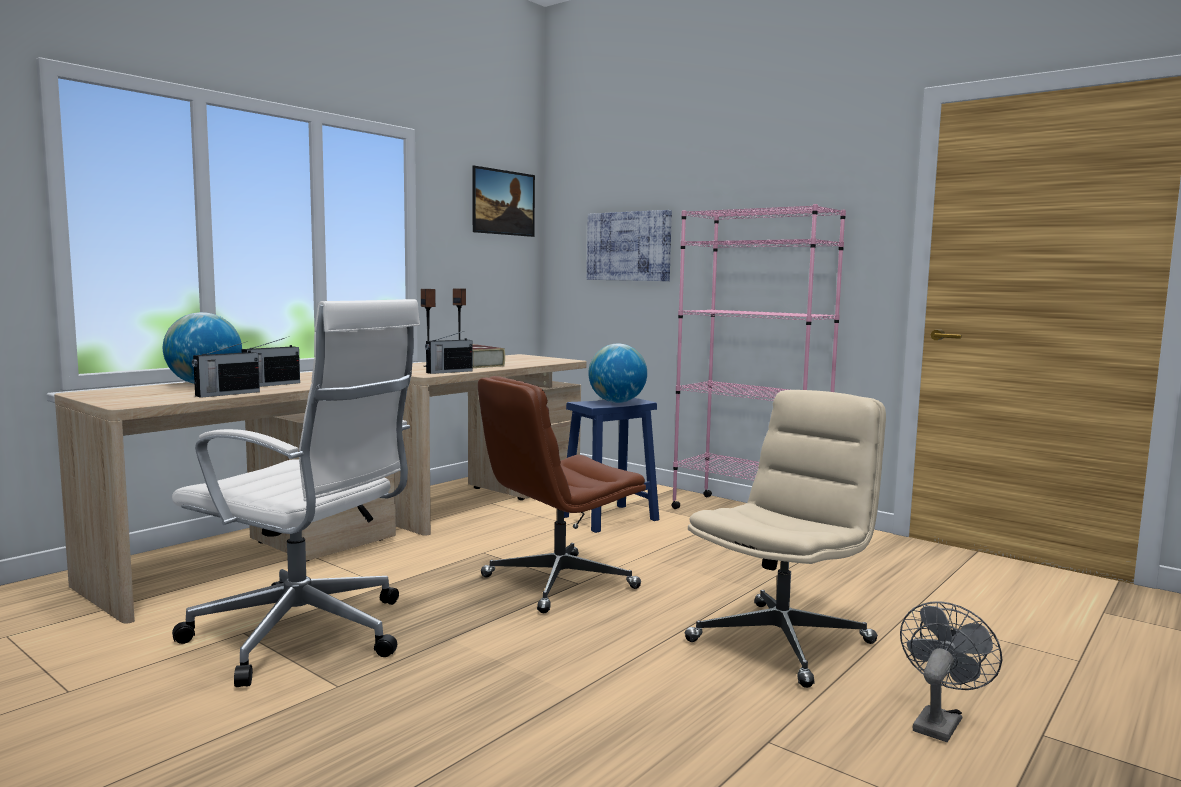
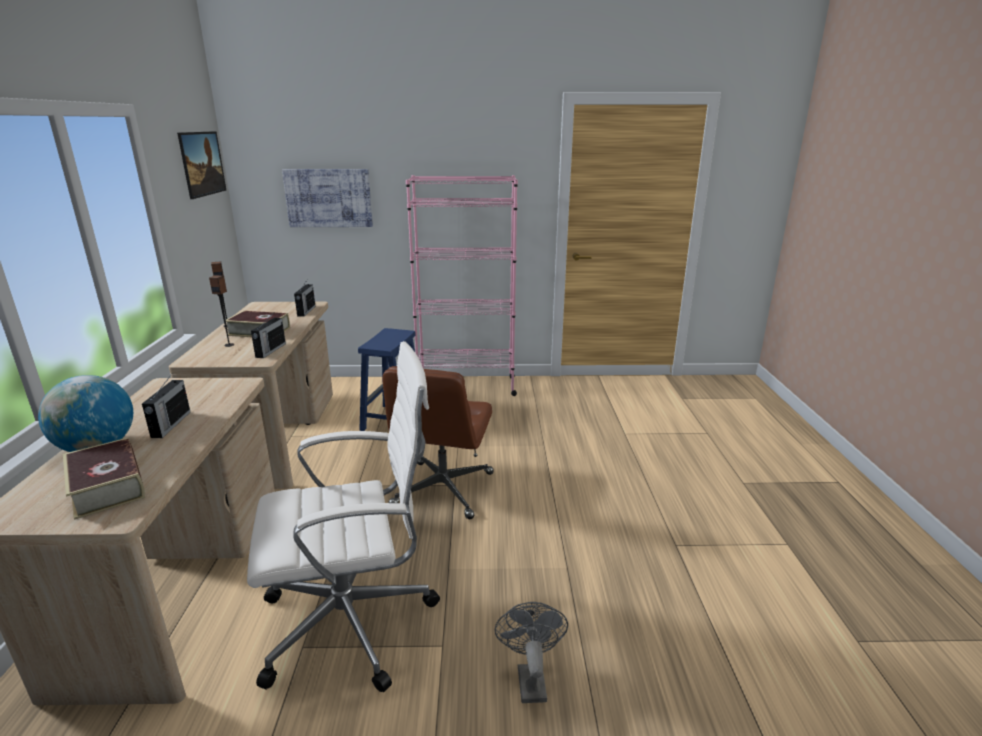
camera: 40 degrees left, 15 degrees up
(159, 395) = (107, 486): none -> book
(226, 394) = (173, 457): radio -> radio (306, 311)
(617, 402) = (391, 338): globe -> none
(781, 641) = (602, 478): beige office chair -> none
(939, 721) = (709, 495): grey fan -> grey fan (530, 677)

